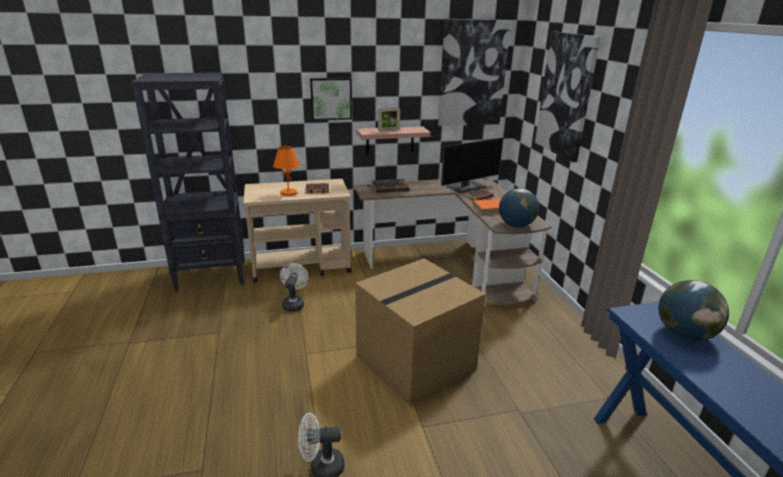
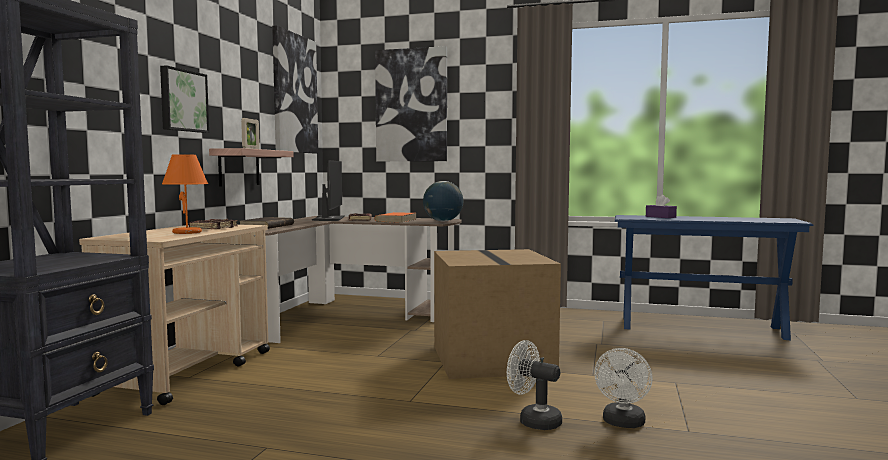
camera: 60 degrees left, 20 degrees down
(294, 303) = (280, 390): white fan -> white fan (533, 420)
(683, 334) = (660, 217): globe -> purple tissue box

